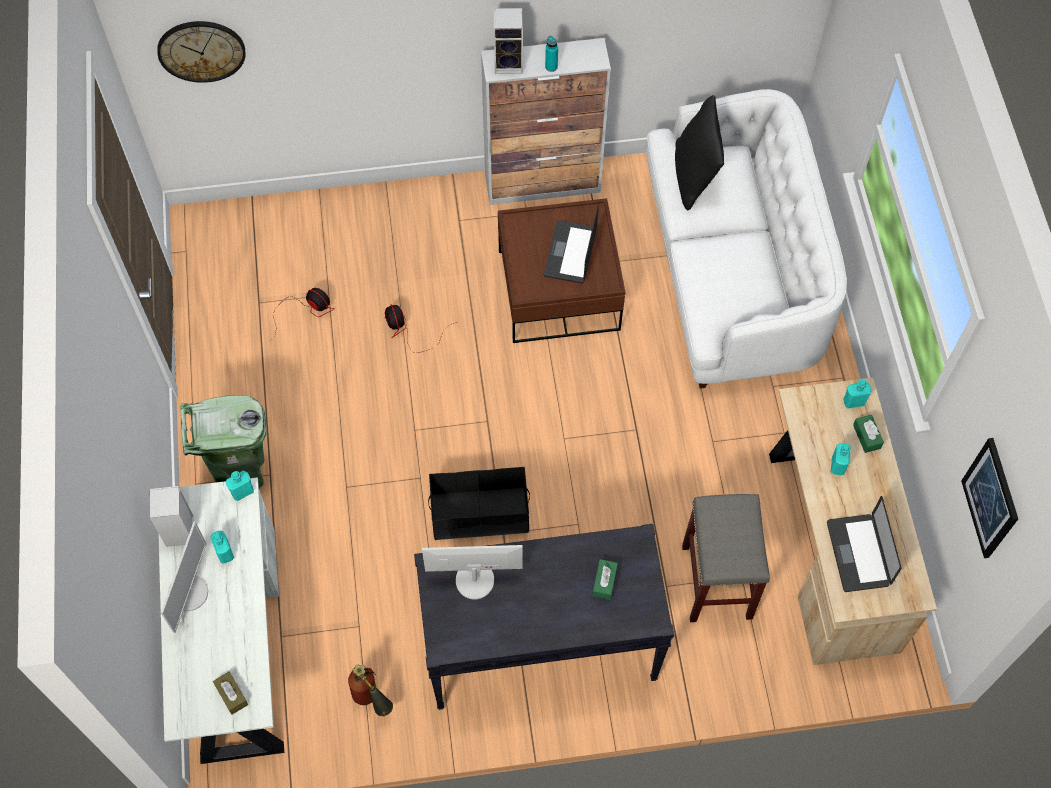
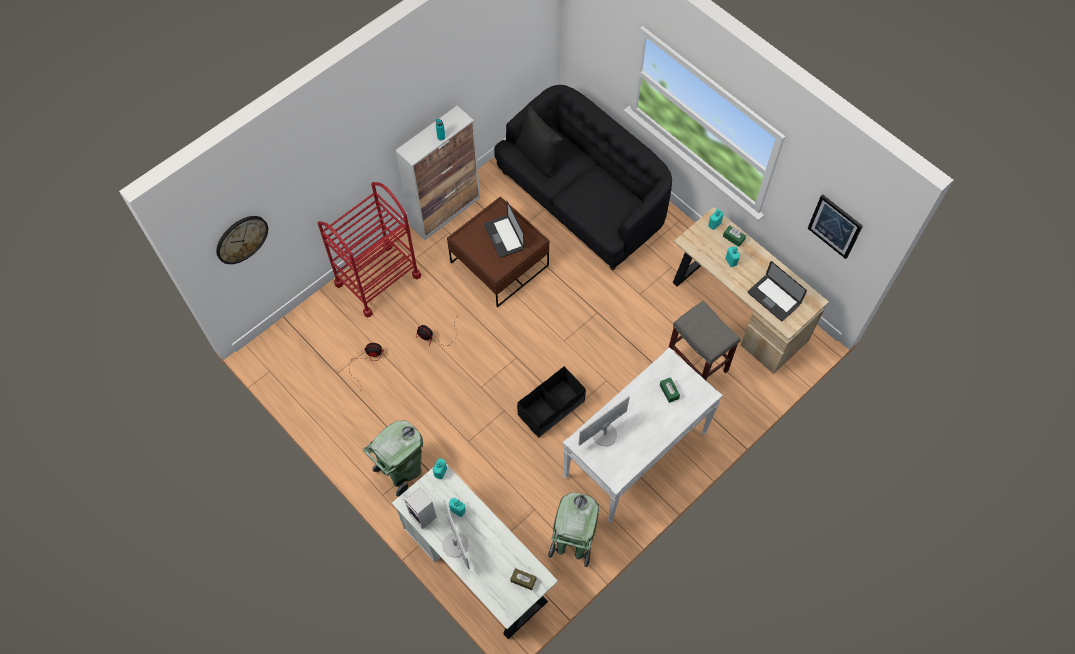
camera: 35 degrees left, 0 degrees up
(372, 701) = (572, 543): fire extinguisher -> green trash can
(395, 219) = (378, 280): none -> red cart
(509, 63) = (416, 148): speaker -> none
(539, 645) = (635, 455): black console table -> white console table
(732, 273) = (582, 200): white sofa -> black sofa

